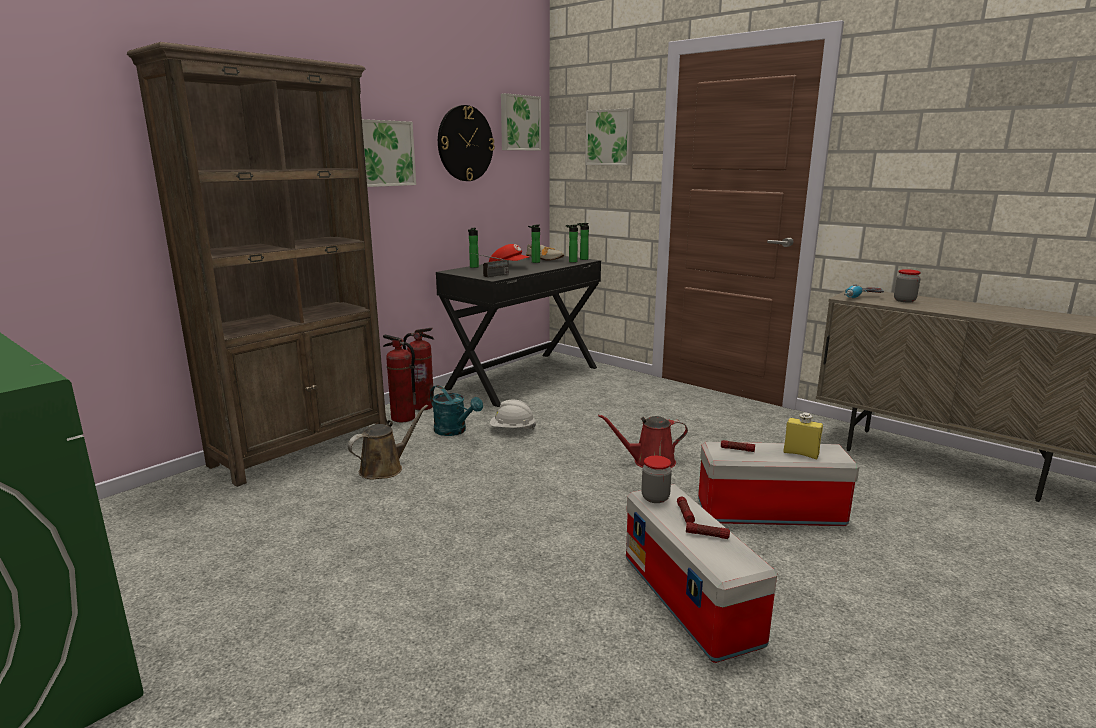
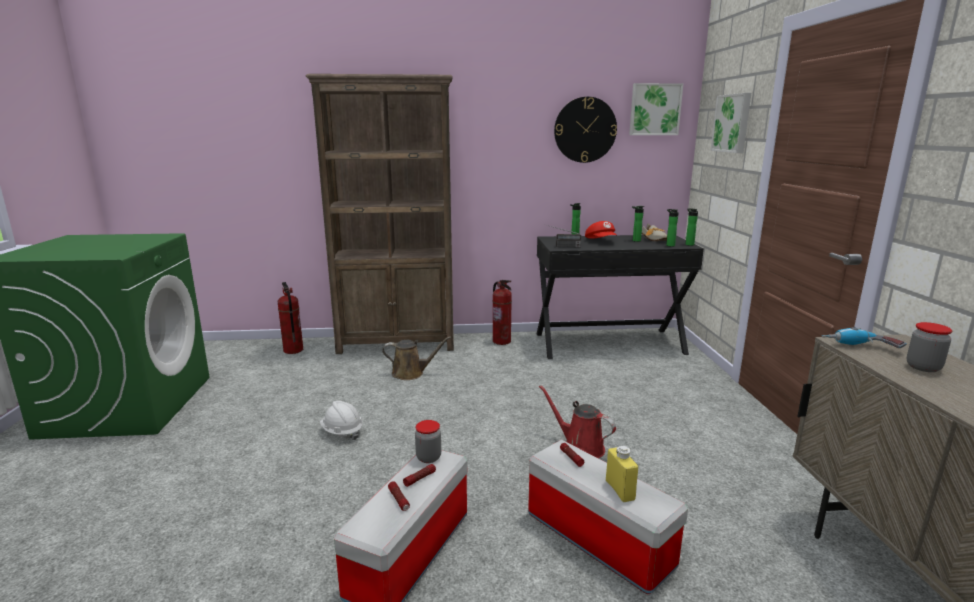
camera: 45 degrees right, 0 degrees up
(384, 153) = (500, 139): picture -> none
(402, 418) = (476, 345): fire extinguisher -> fire extinguisher (293, 350)
(454, 431) = (489, 365): turquoise watering can -> none
(512, 430) = (527, 379): white hard hat -> white hard hat (342, 432)

